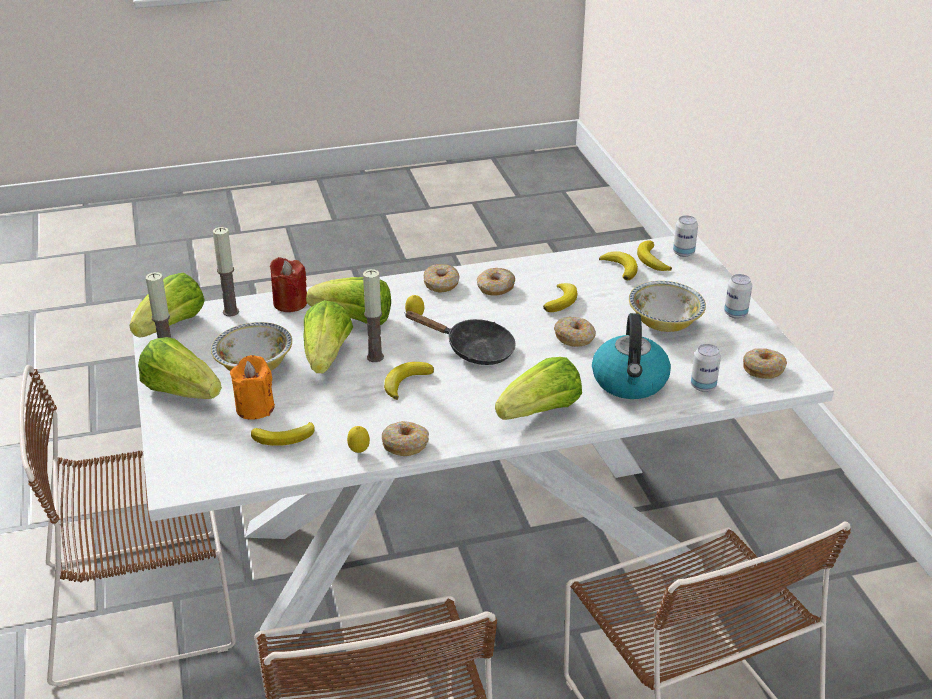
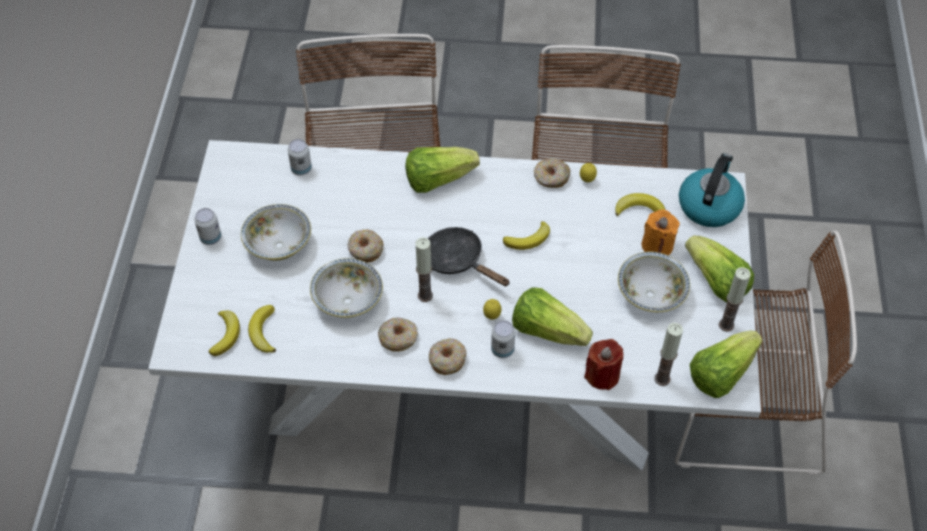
camera: 160 degrees left, 20 degrees up
(327, 357) = (585, 288): lettuce -> none
(375, 357) = (544, 276): candle -> candle (425, 295)
(561, 301) = (348, 300): banana -> bowl
(630, 382) = (353, 188): kettle -> kettle (709, 205)
(683, 253) = (186, 336): can -> can (502, 350)
(763, 369) = (242, 172): donut -> none

